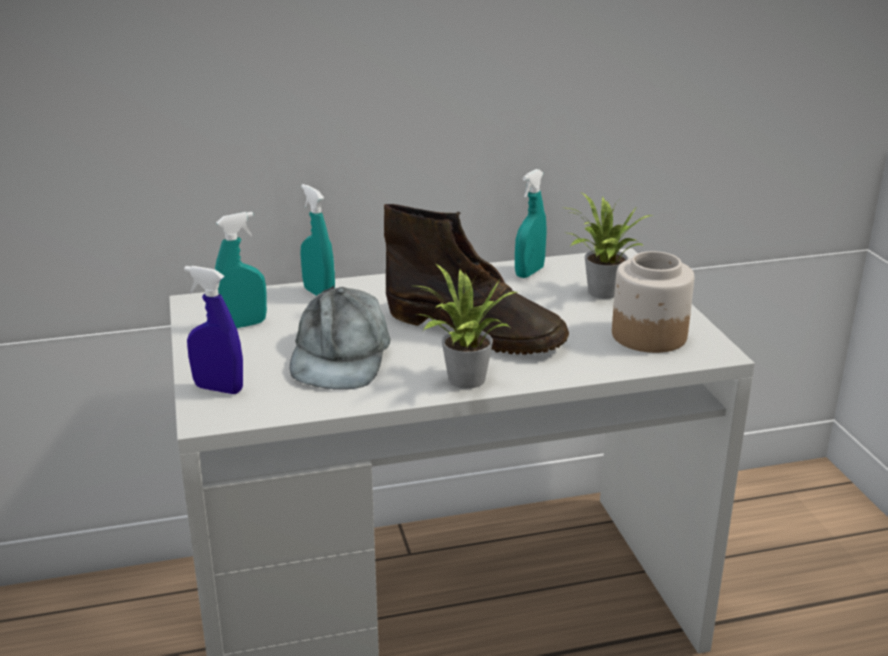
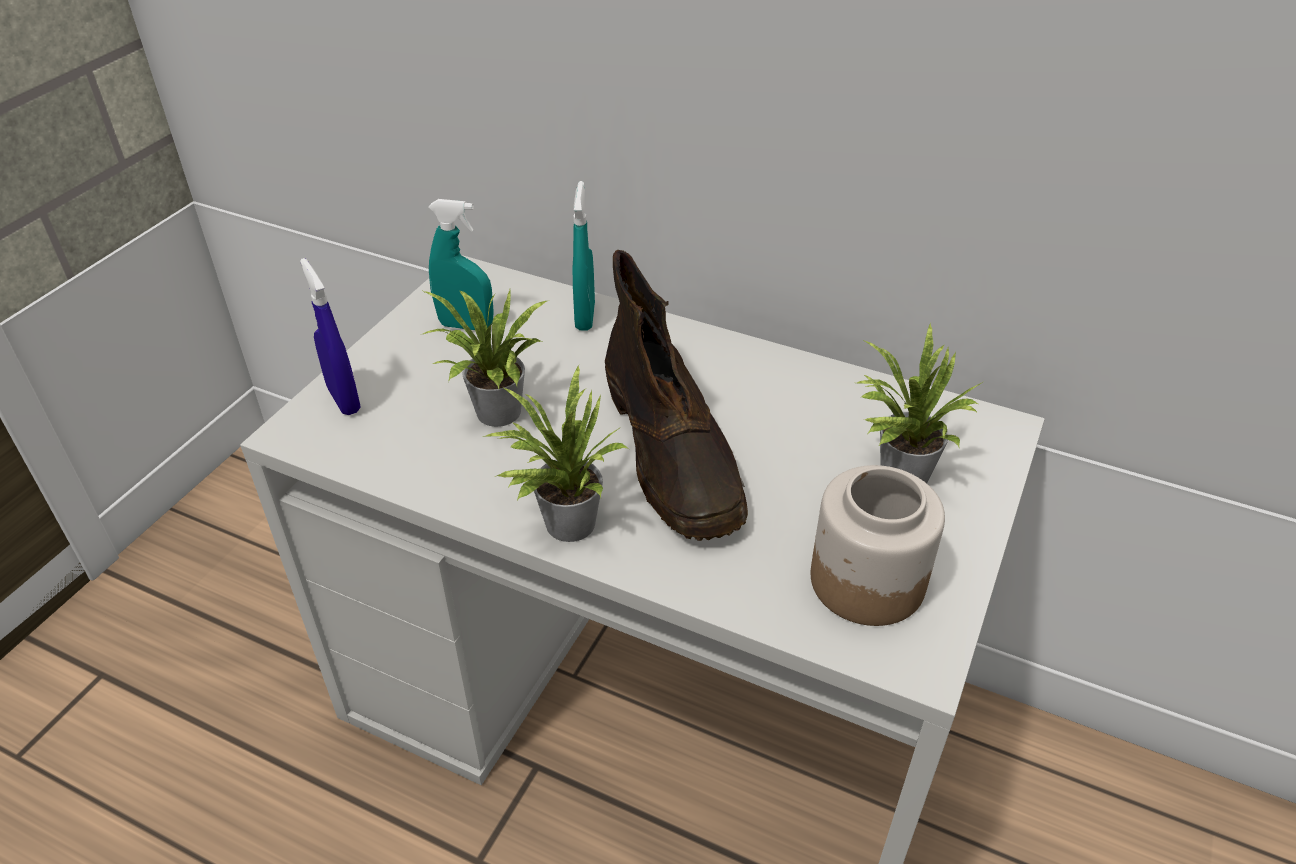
camera: 40 degrees right, 15 degrees up
(340, 355) = (496, 416): grey cap -> potted plant
(529, 272) = (850, 396): turquoise spray bottle -> none

